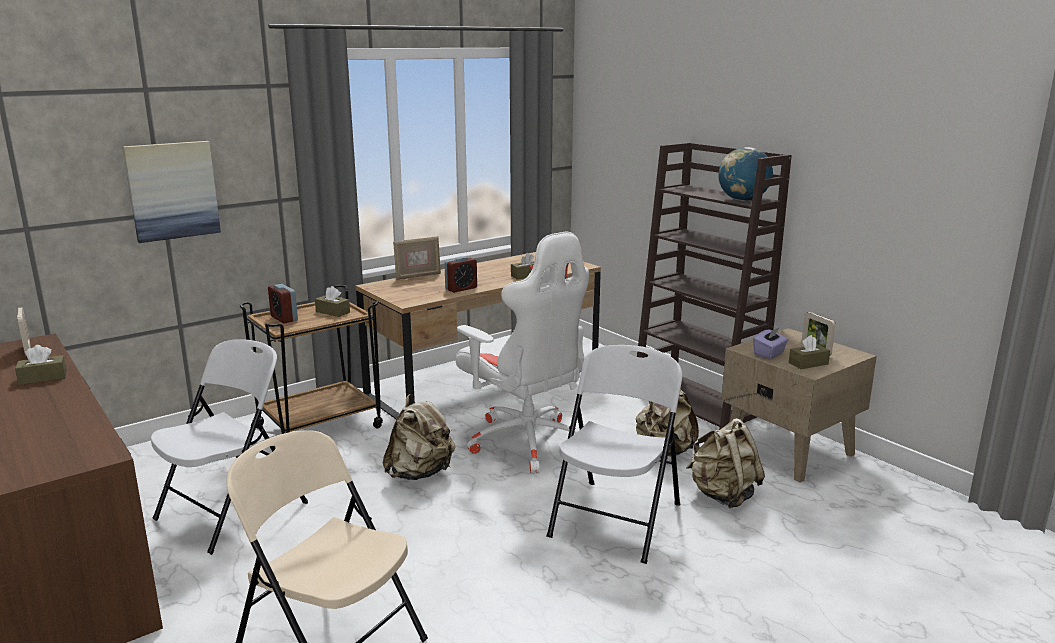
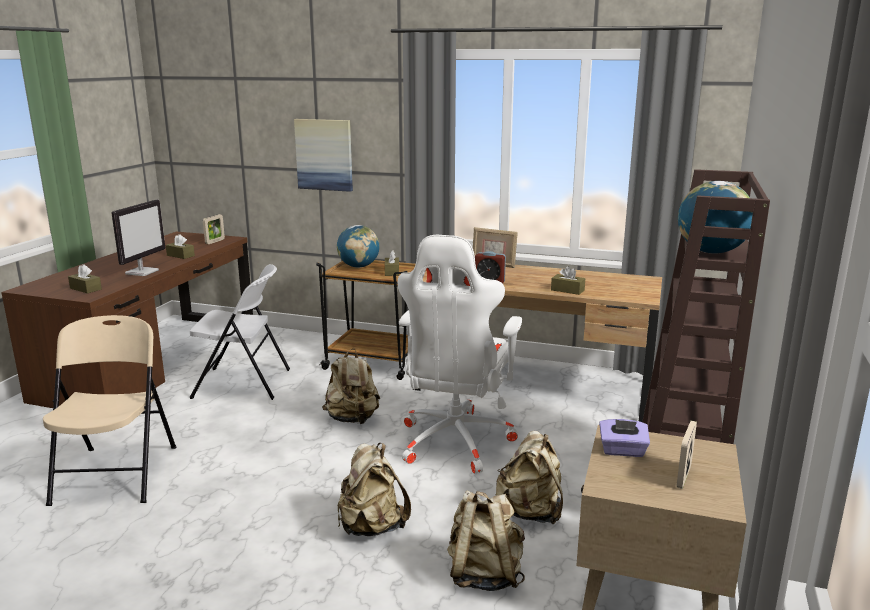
camera: 55 degrees right, 0 degrees up
(64, 409) = (142, 272): none -> monitor
(284, 318) = (358, 266): alarm clock -> globe
(616, 520) = (372, 527): white chair -> beige backpack
(808, 363) = (630, 480): brown tissue box -> brown tissue box (85, 289)

